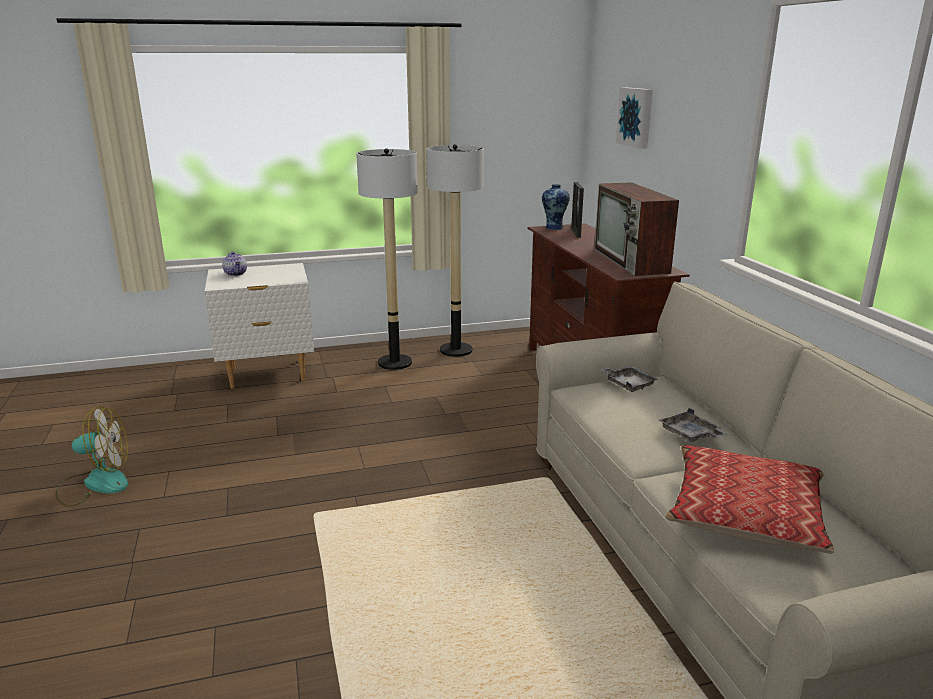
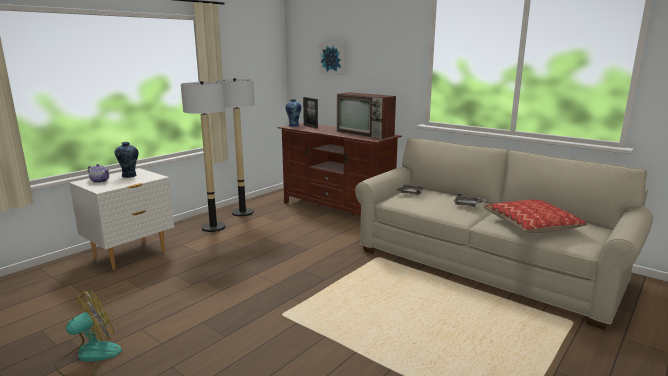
camera: 35 degrees left, 5 degrees down
(273, 273) = (129, 176): none -> vase

